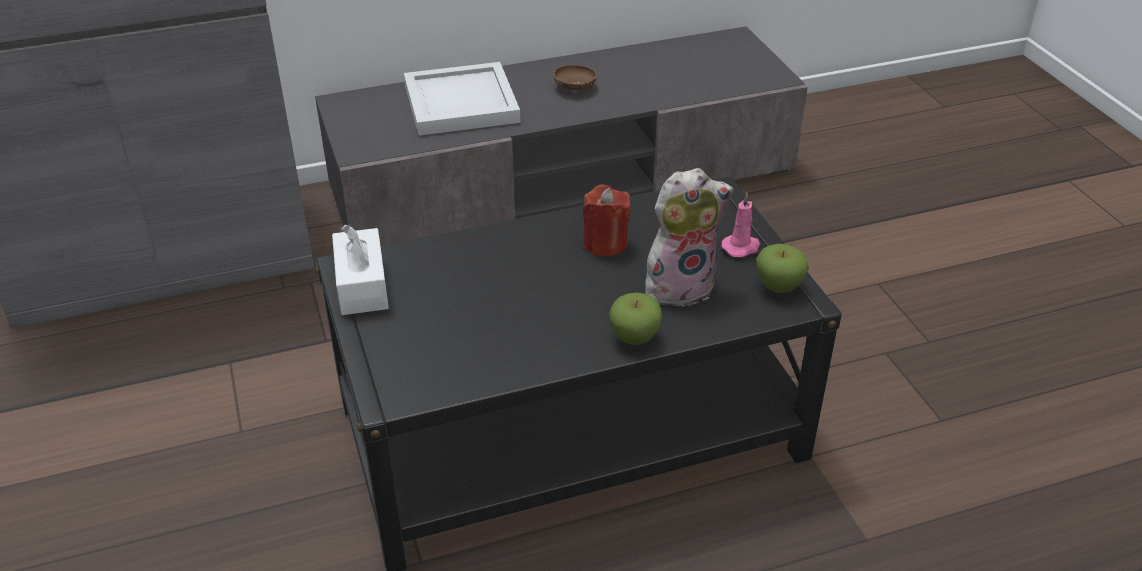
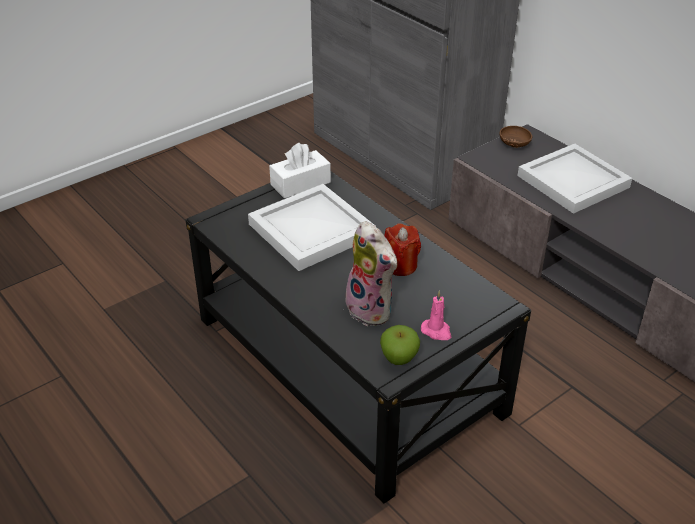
camera: 70 degrees right, 0 degrees up
(486, 301) = (311, 231): none -> white tray
(574, 88) = (646, 226): brown bowl -> brown bowl (514, 144)
(634, 338) = (306, 300): apple -> none

